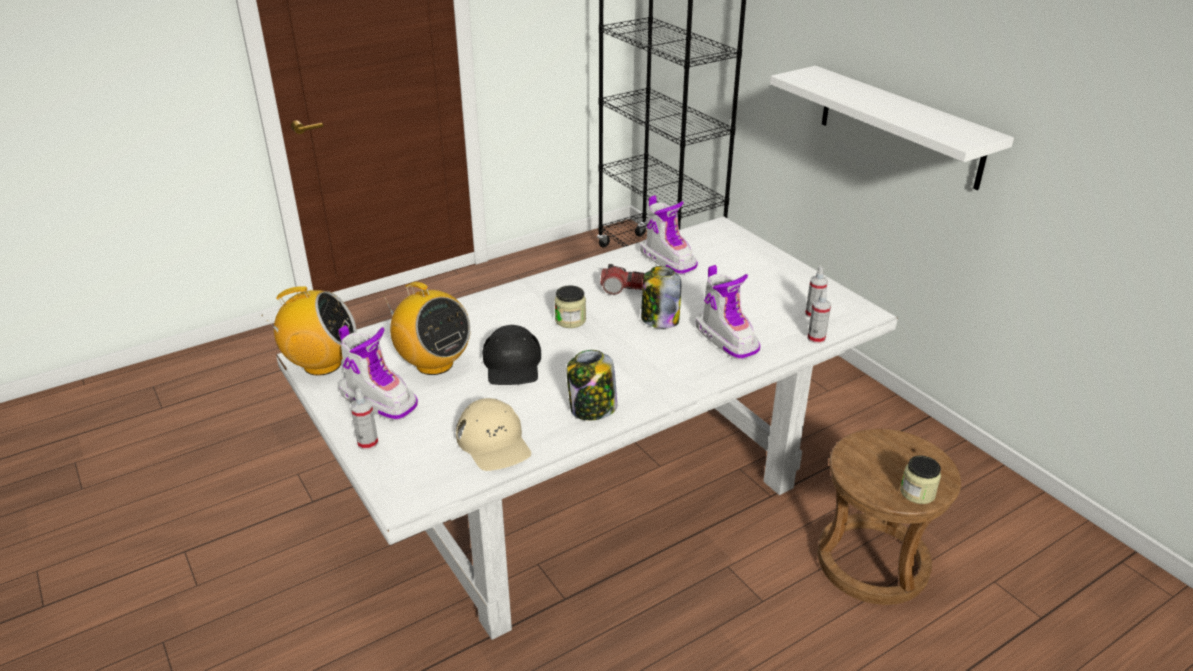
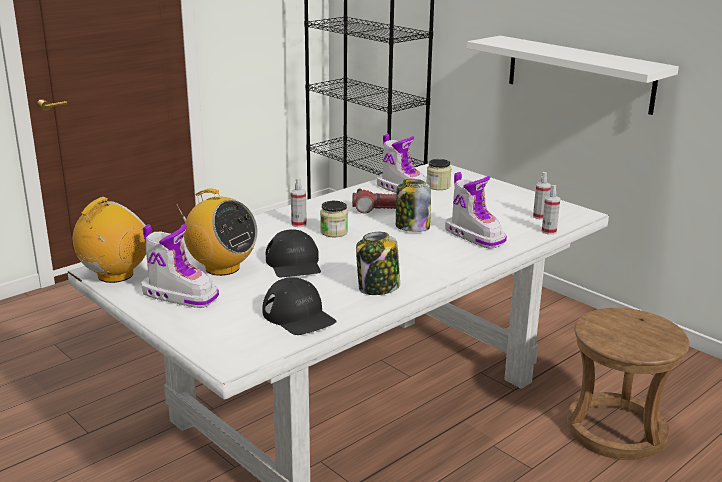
camera: 10 degrees left, 10 degrees down
(321, 365) = (115, 275): radio -> radio turned 45 degrees counterclockwise
(368, 443) = (181, 325): spray bottle -> spray bottle (299, 224)
(494, 442) = (299, 316): beige cap -> black cap
(917, 492) = (656, 347): jar -> jar (438, 186)

